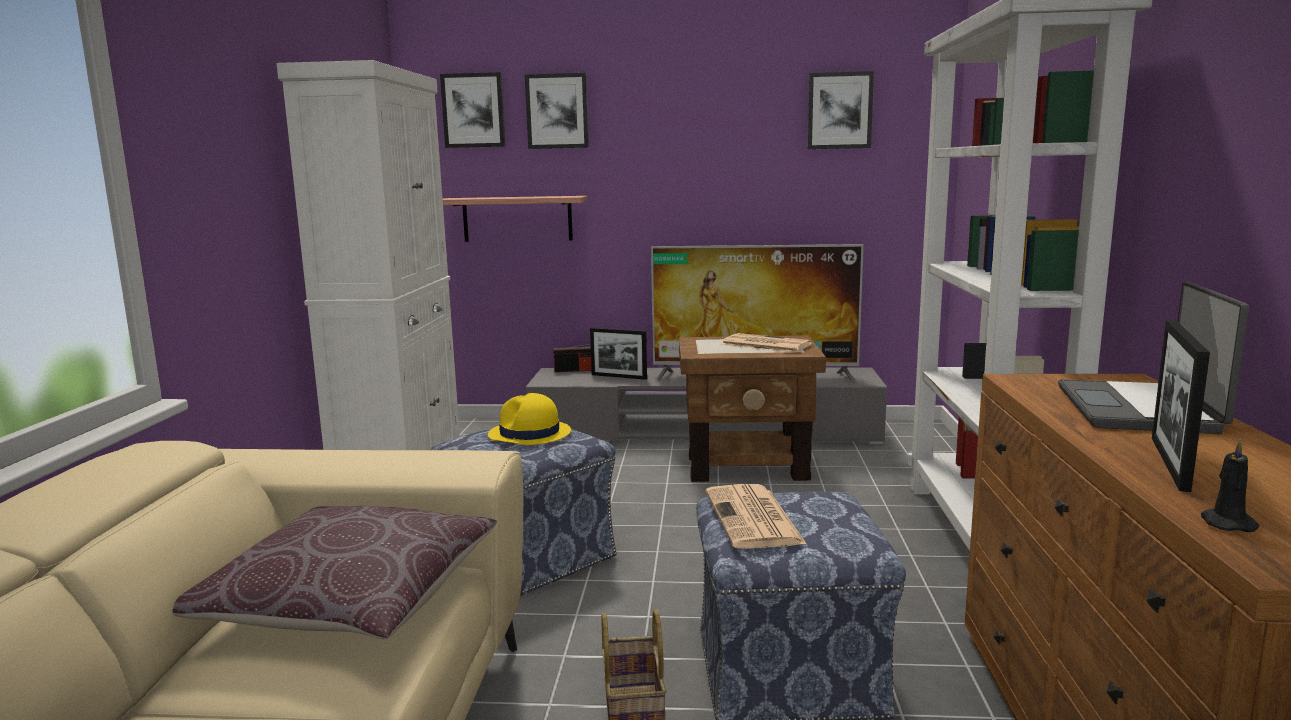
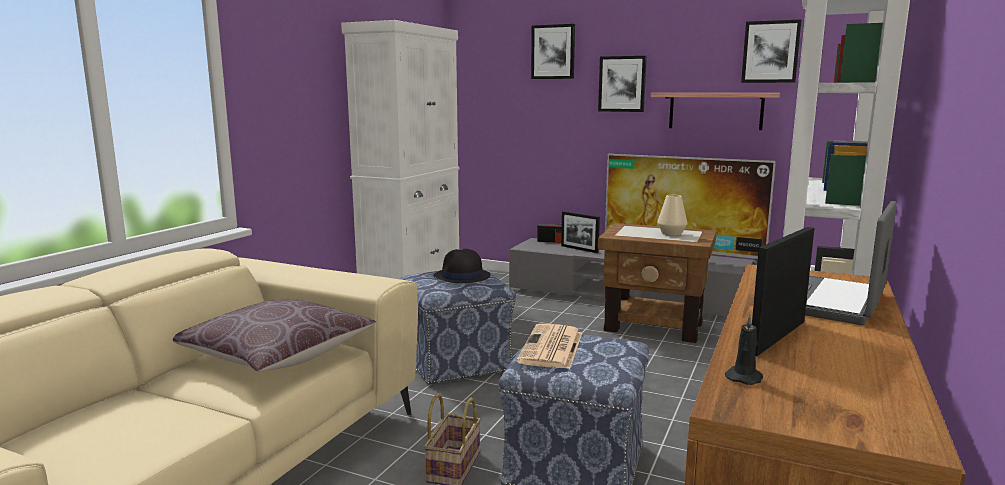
camera: 20 degrees right, 0 degrees up
(473, 110) = (497, 51): picture -> picture (622, 84)
(517, 219) = (521, 129): shelf -> shelf (715, 111)
(529, 434) = (461, 277): yellow hat -> black hat
(764, 344) = (671, 233): newspaper -> beige vase

